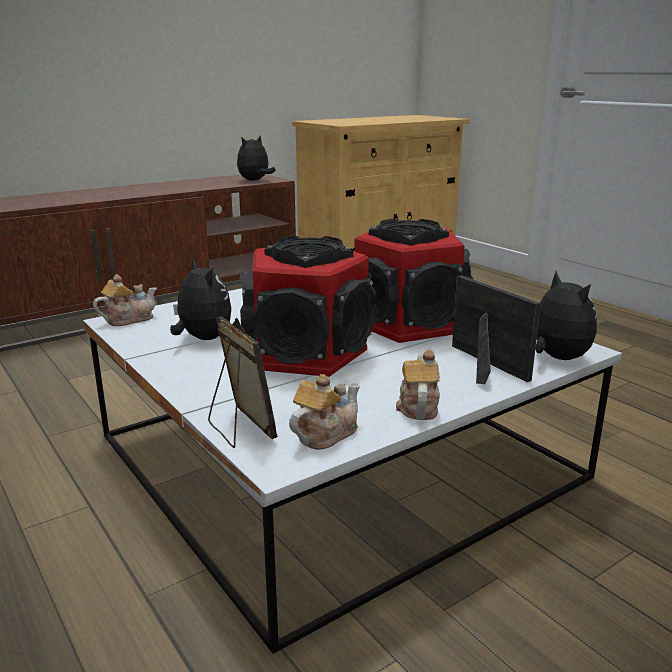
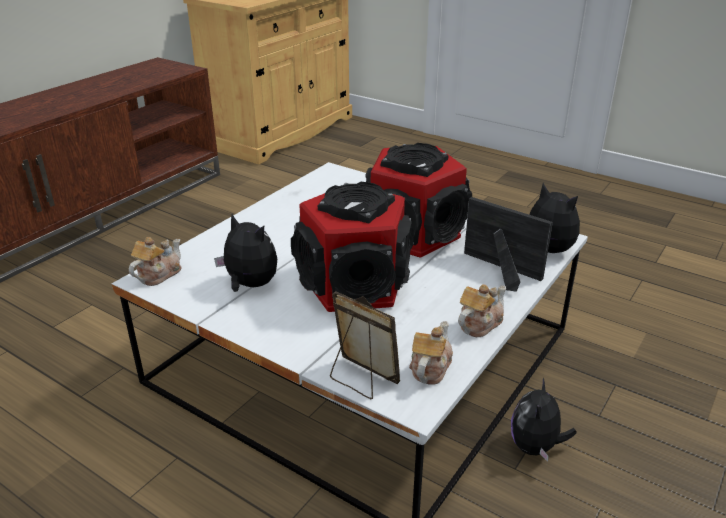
camera: 20 degrees left, 10 degrees up
(255, 180) = (166, 72): plush toy -> plush toy (535, 447)
(417, 407) = (479, 324): teapot -> teapot turned 60 degrees clockwise

